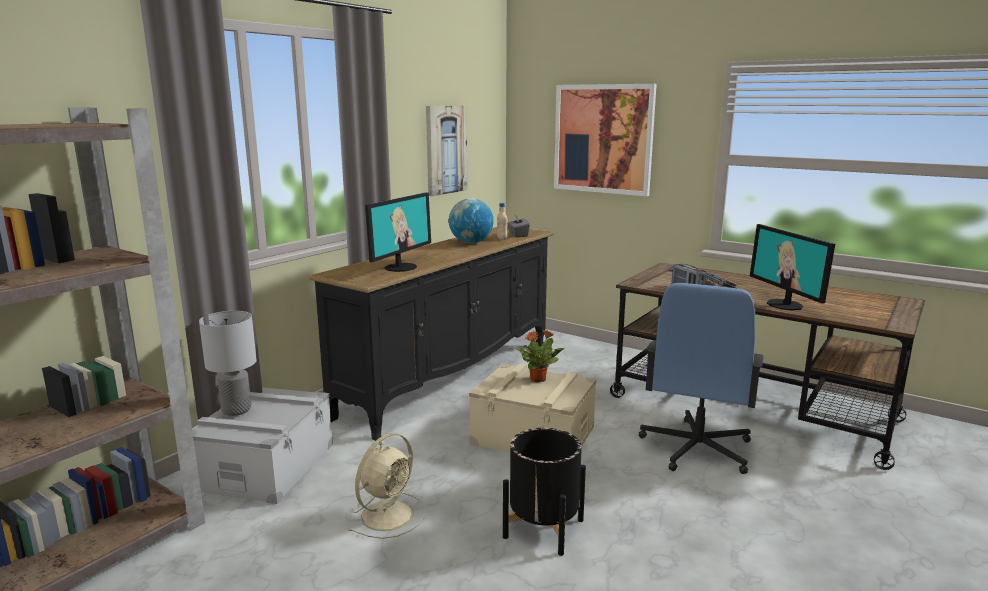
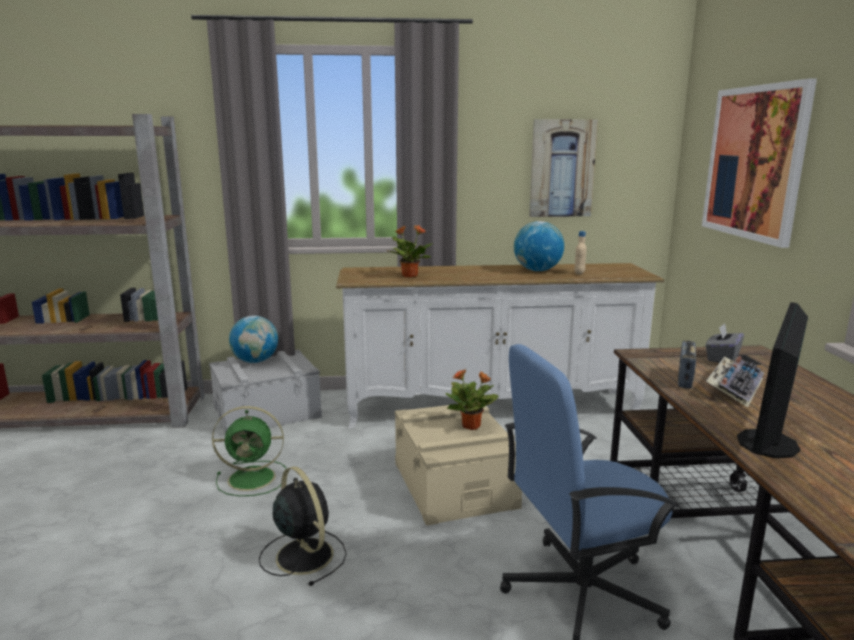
camera: 50 degrees right, 0 degrees up
(237, 412) = (255, 361): grey table lamp -> globe
(389, 514) = (254, 478): beige fan -> green fan
(400, 267) = (409, 276): monitor -> potted plant
(451, 379) = (492, 409): black cabinet -> white cabinet
(518, 235) = (608, 273): grey tissue box -> grey tissue box (722, 358)
(543, 528) = (303, 554): black planter -> black fan

